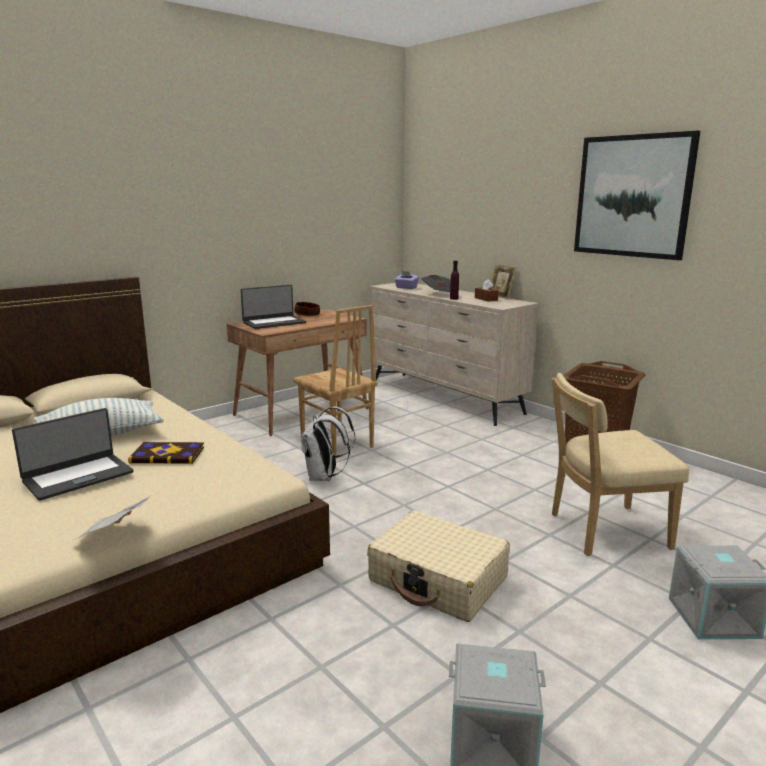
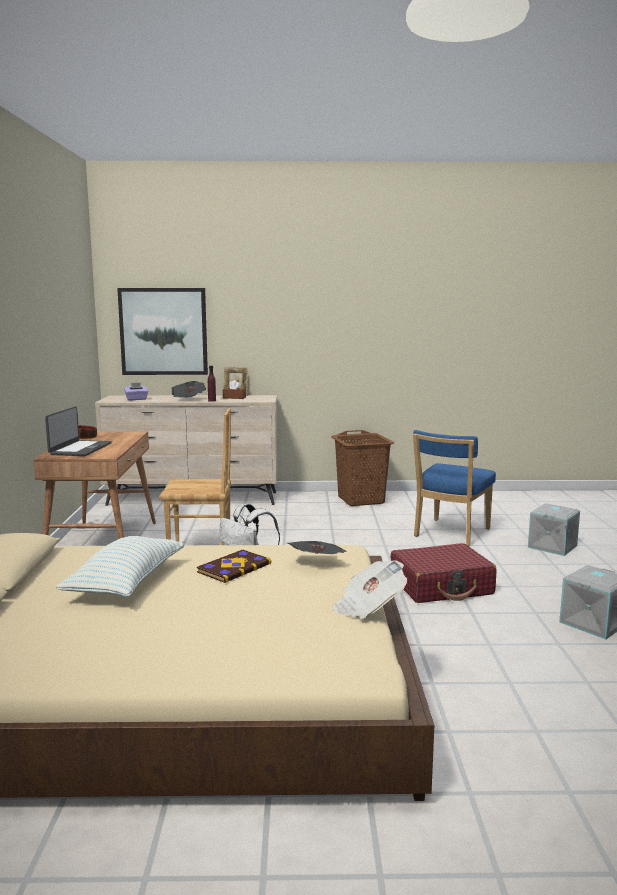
camera: 50 degrees left, 5 degrees down
(78, 476) = (225, 602): laptop -> none
(216, 480) = (317, 563): none -> newspaper
(438, 580) = (441, 586): beige suitcase -> red suitcase
(603, 531) = (450, 534): beige chair -> blue chair
(632, 196) = (349, 306): picture -> picture (163, 331)

